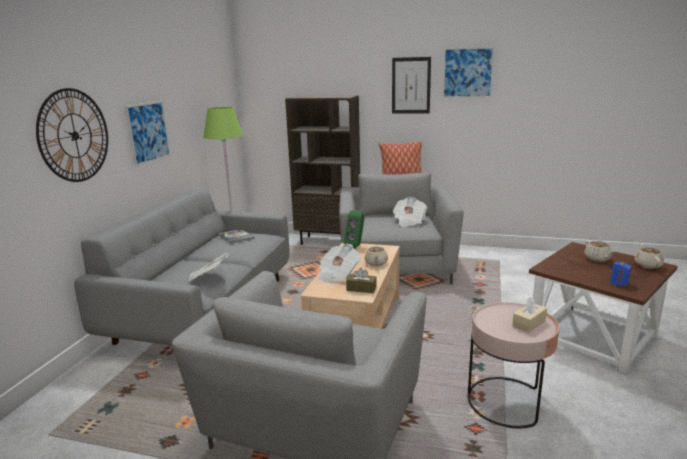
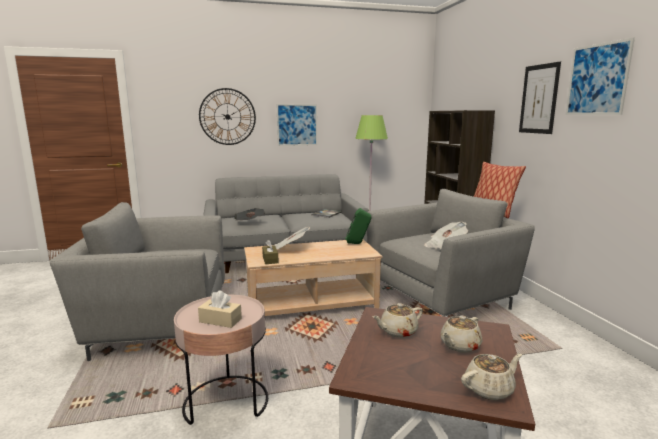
camera: 60 degrees right, 5 degrees down
(376, 263) = (328, 255): beige teapot -> beige teapot (398, 331)
(619, 283) = (380, 365): blue candle -> none

